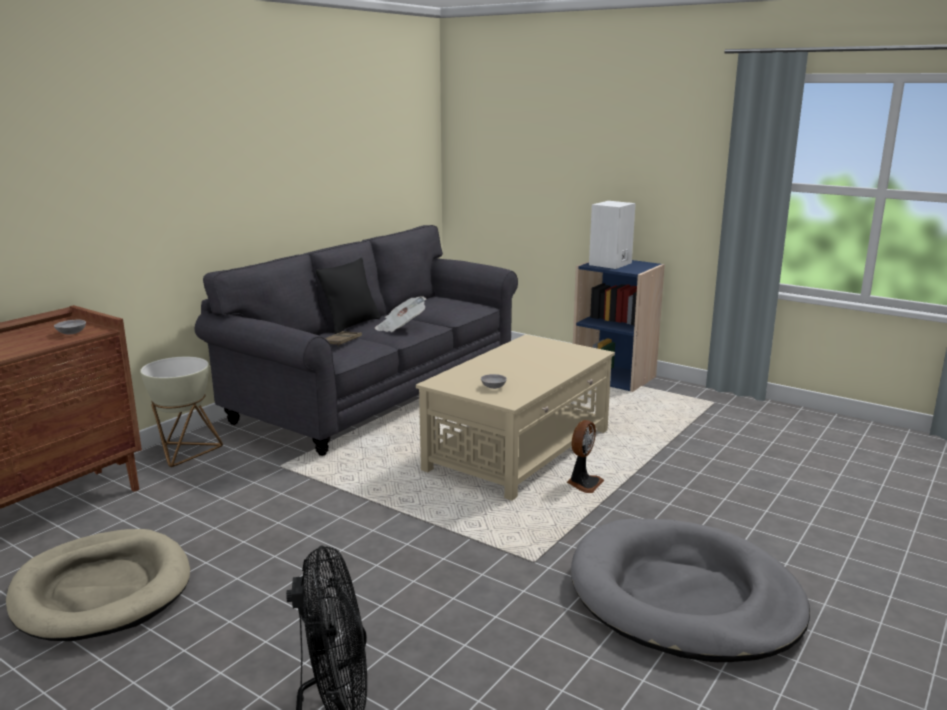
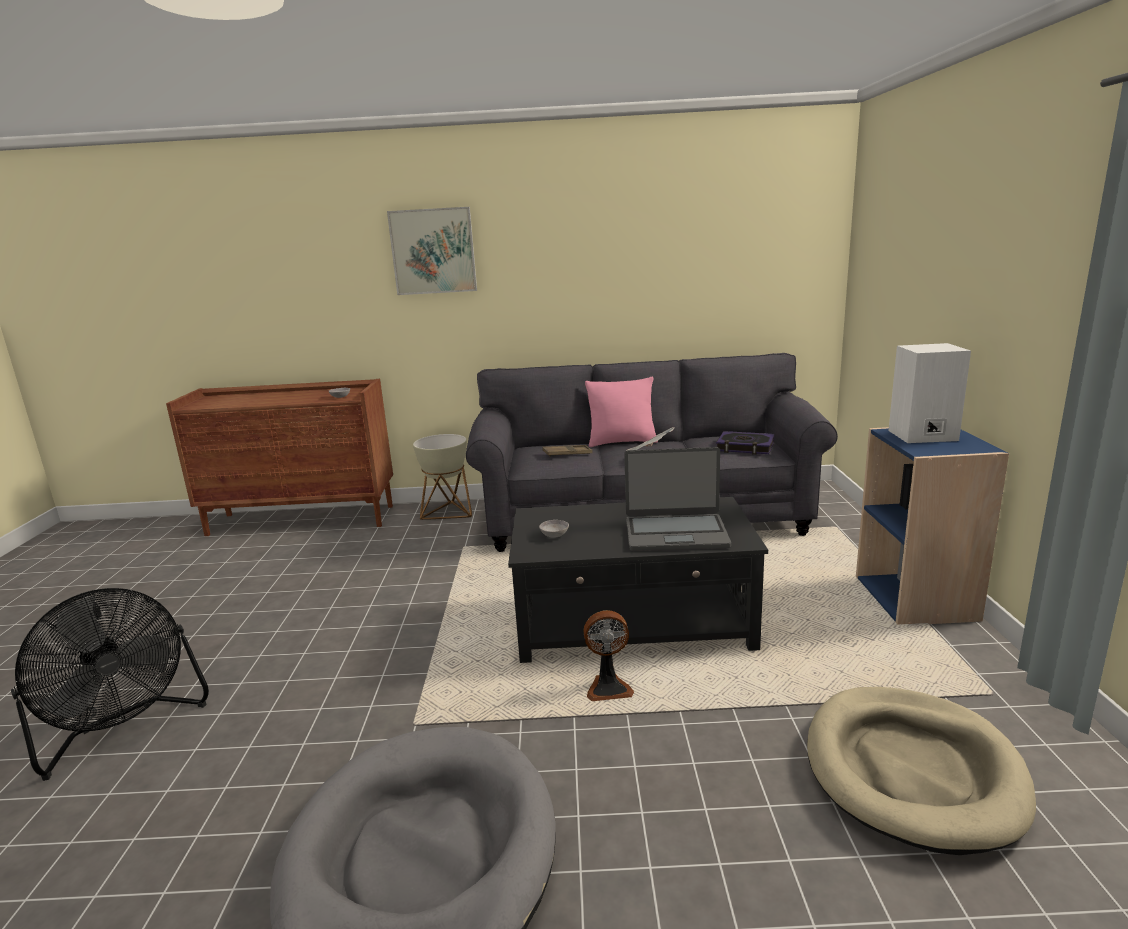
camera: 55 degrees right, 0 degrees up
(102, 590) = (249, 578): beige dog bed -> beige dog bed (912, 770)
(130, 138) = (433, 251): none -> picture
(351, 324) = (622, 442): black pillow -> pink pillow
(455, 305) = (745, 447): none -> book
(520, 450) = (634, 623): beige coffee table -> black coffee table
(554, 361) = (675, 533): none -> laptop

